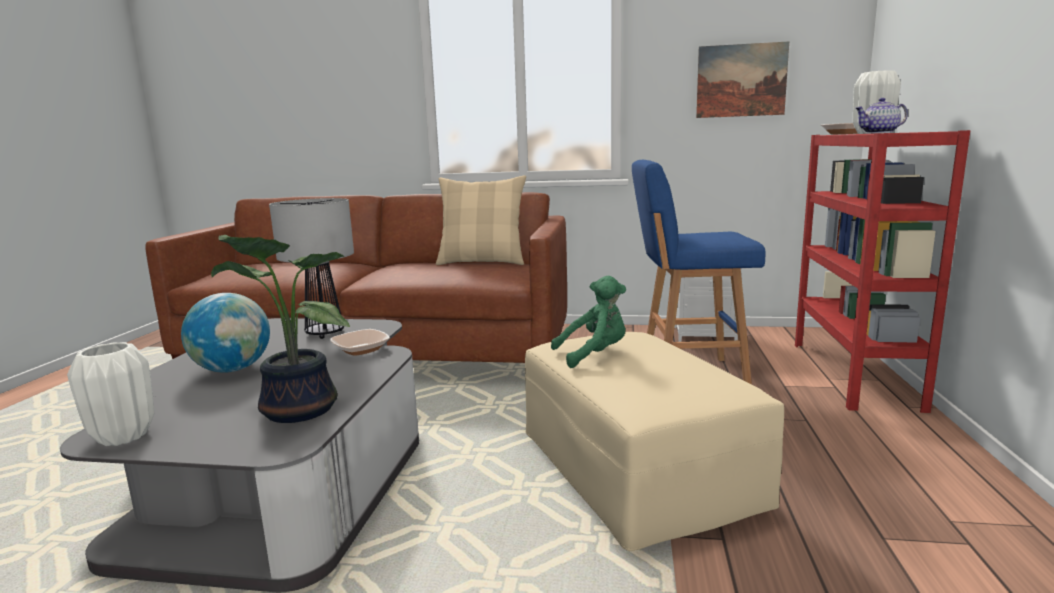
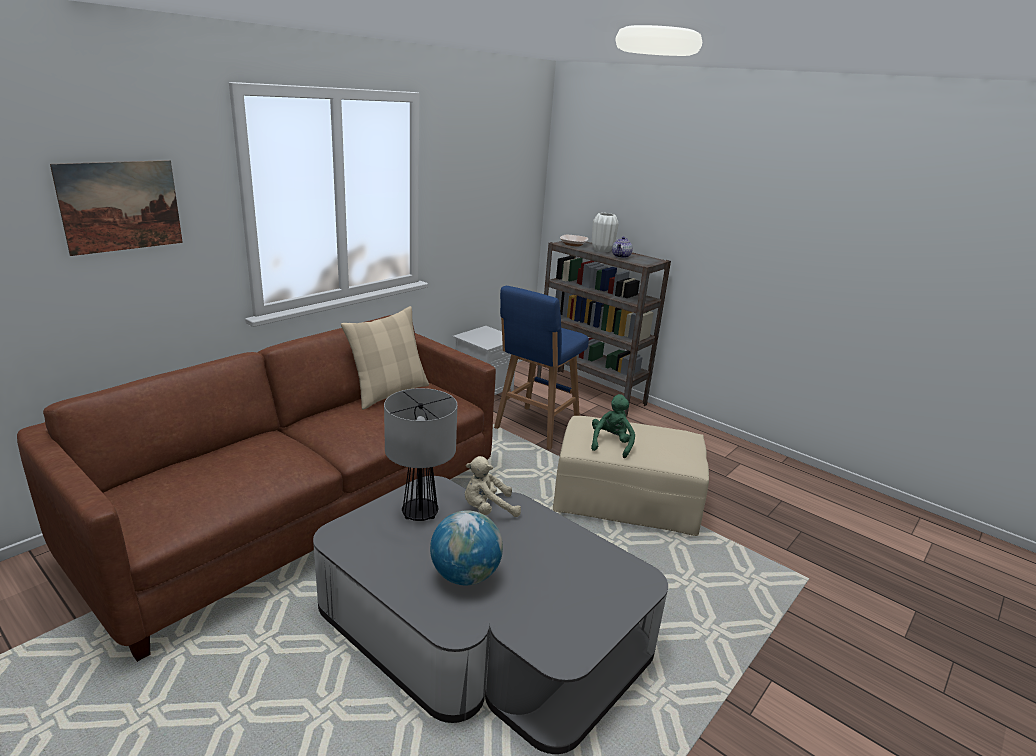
camera: 60 degrees left, 10 degrees up
(124, 436) = (571, 645): white vase -> none
(294, 411) = (590, 564): potted plant -> none
(361, 349) = (487, 509): bowl -> beige plush toy
(741, 80) = (488, 195): picture -> picture (121, 206)
(853, 374) = (590, 392): red bookcase -> grey bookcase

